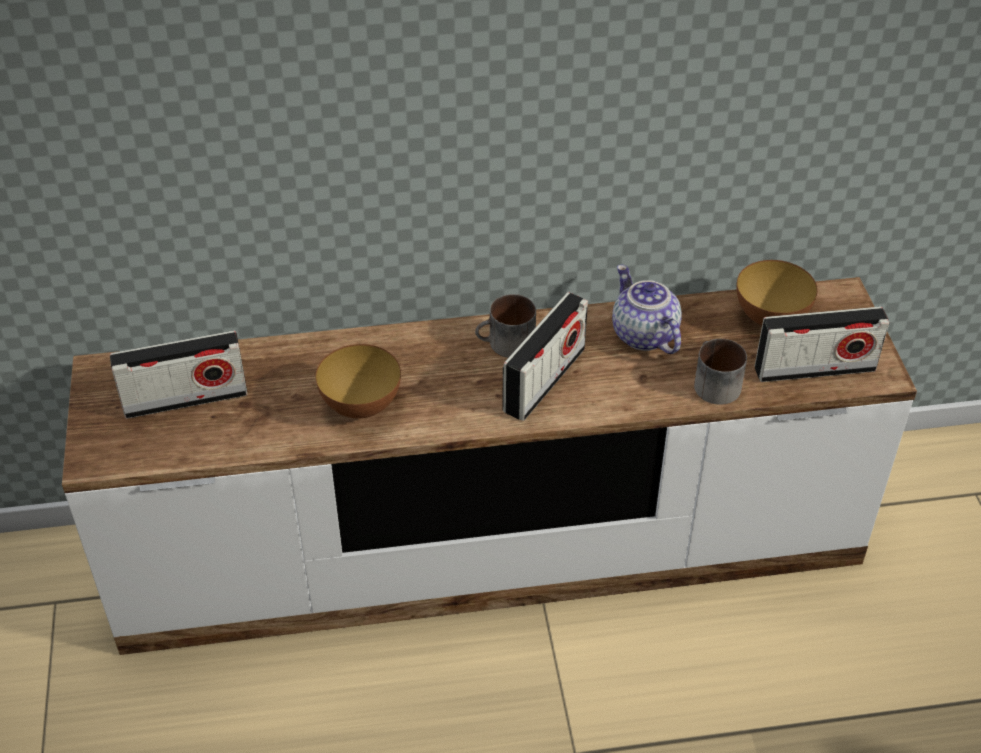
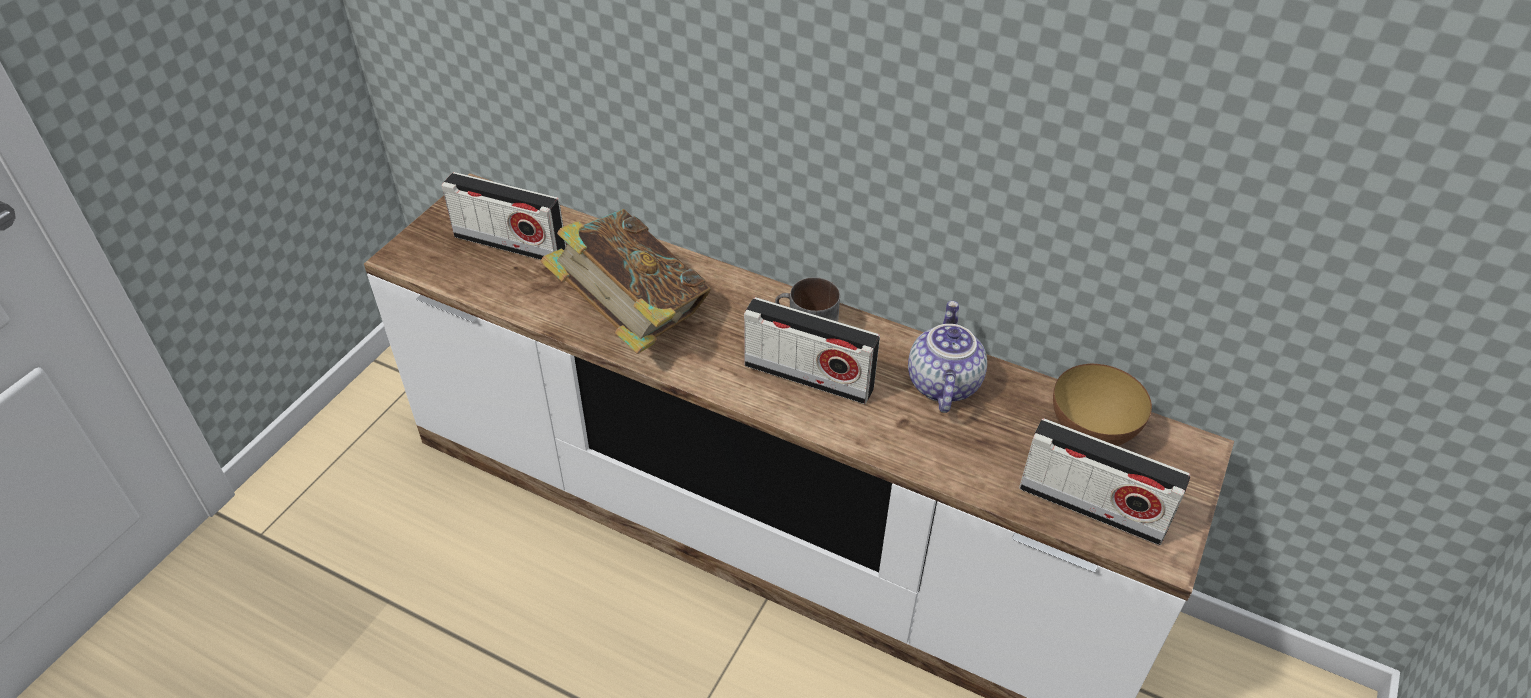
camera: 35 degrees right, 0 degrees up
(361, 406) = (632, 318): bowl -> book
(544, 380) = (808, 376): radio -> radio turned 45 degrees clockwise
(712, 383) = (967, 464): mug -> none

